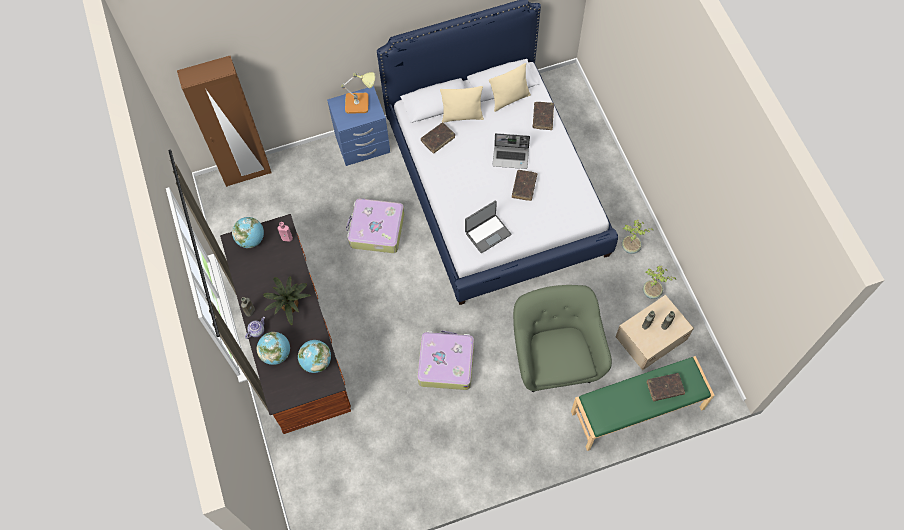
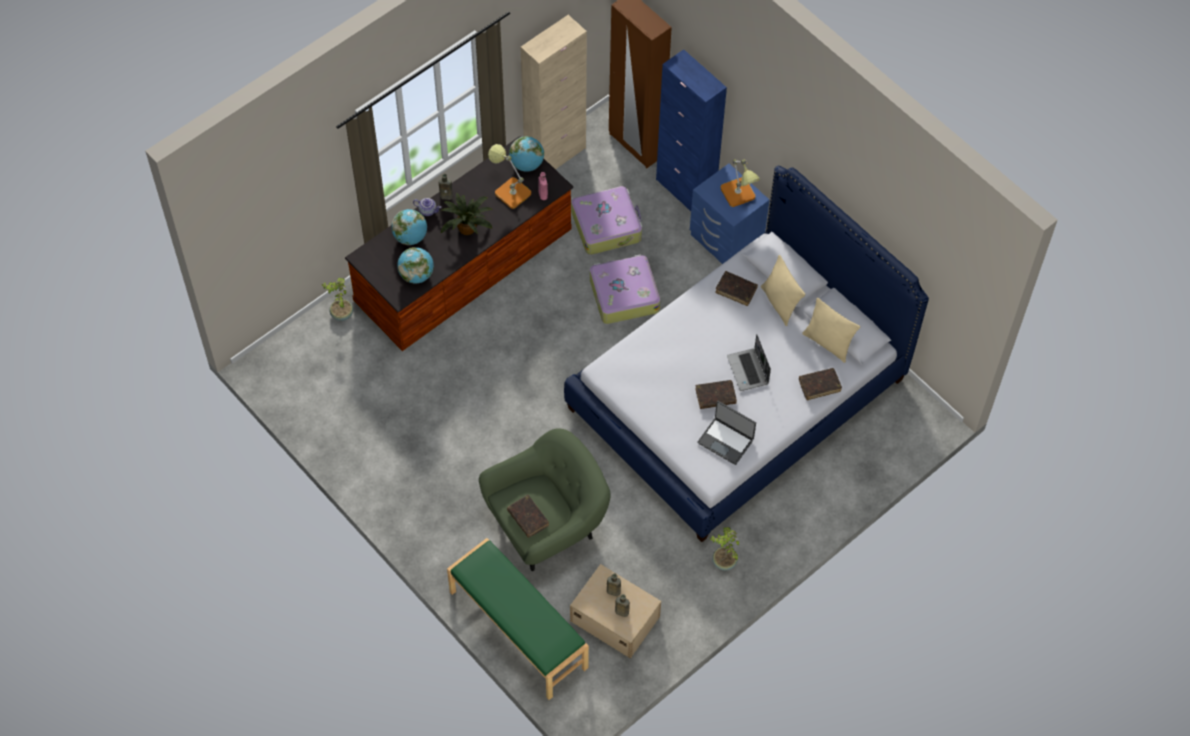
camera: 65 degrees right, 5 degrees down
(225, 231) = (555, 155): none -> beige cabinet
(270, 261) = (509, 191): none -> table lamp
(305, 155) = (685, 191): none -> blue cabinet
(445, 363) = (493, 419): suitcase -> suitcase (607, 226)
(487, 233) = (638, 379): laptop -> laptop (726, 441)
(651, 292) = (674, 602): potted plant -> potted plant (341, 314)
(664, 388) = (533, 622): brown book -> brown book (528, 518)

